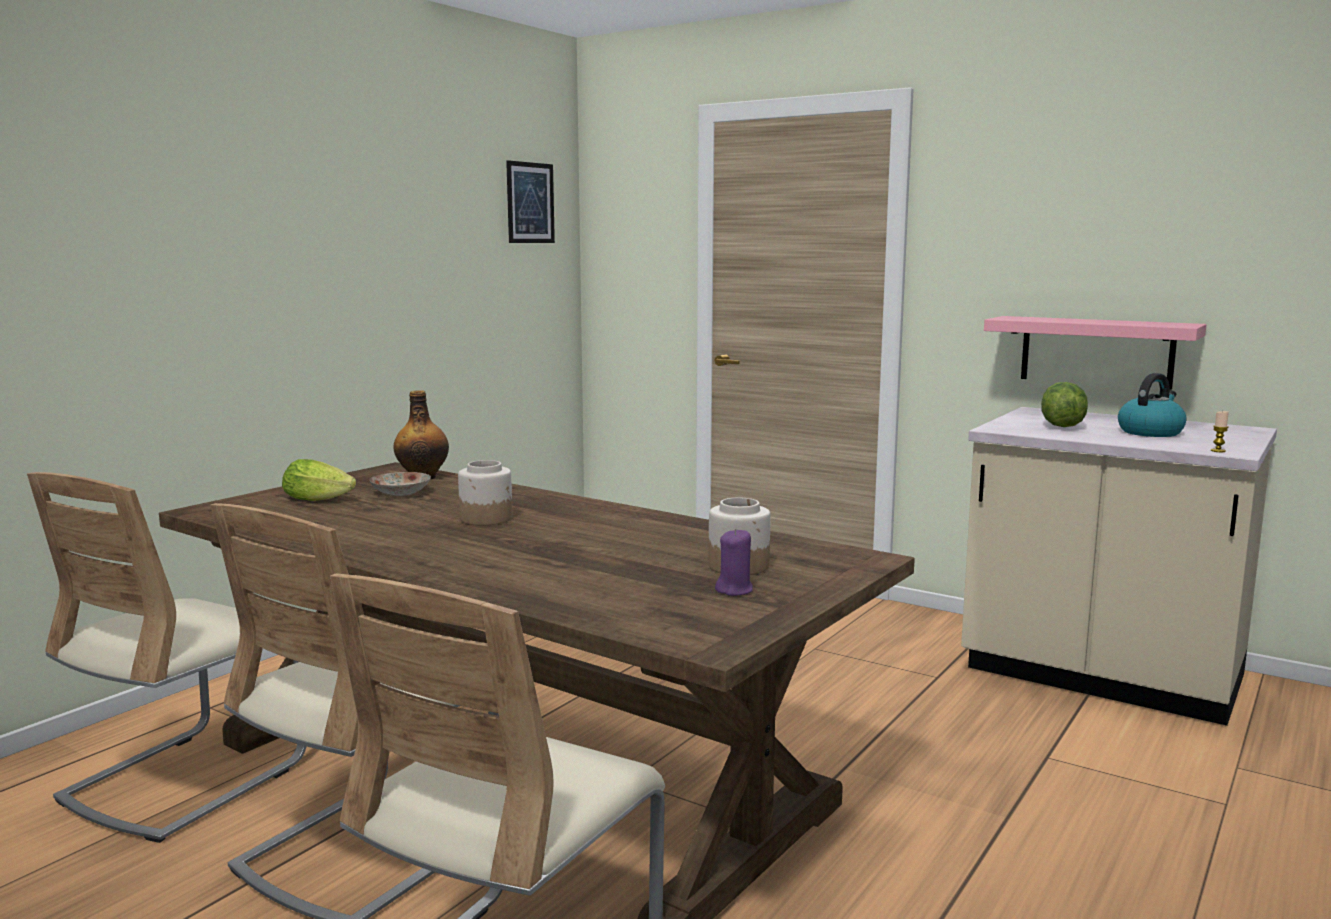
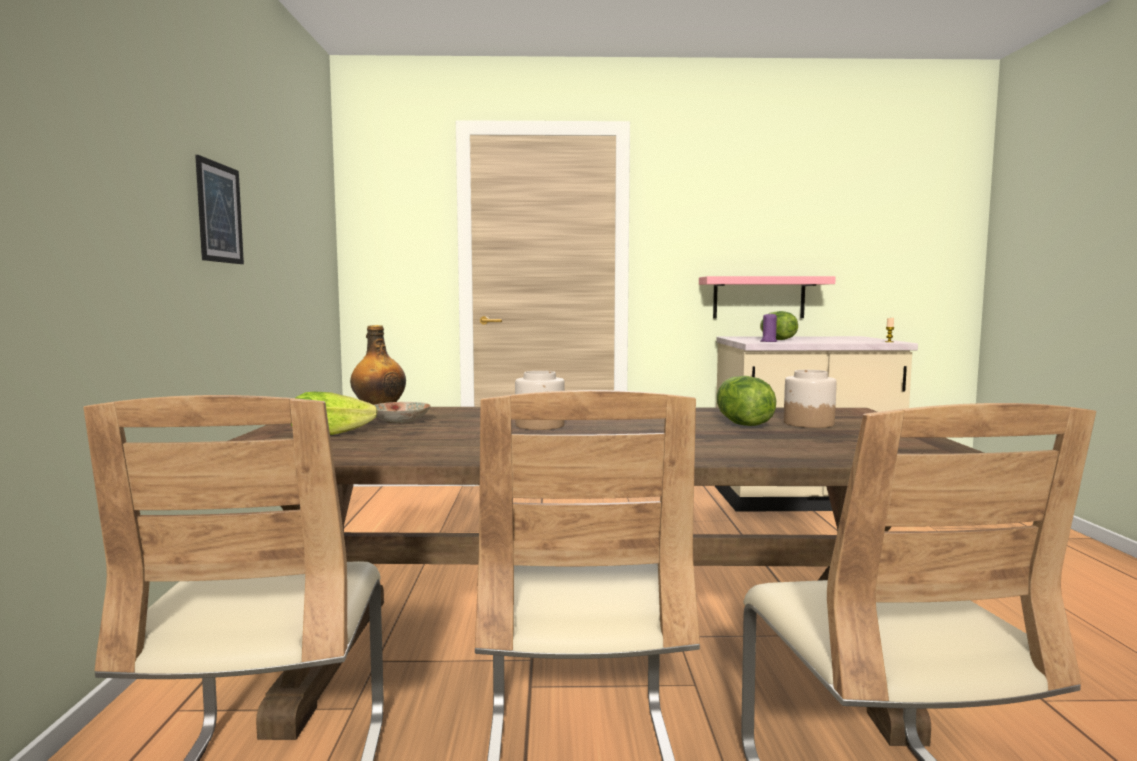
camera: 35 degrees left, 5 degrees down
(530, 203) = (315, 186): picture -> picture (219, 213)
(667, 553) = (741, 424): none -> lettuce
(734, 590) = (857, 433): purple candle -> purple candle (768, 341)
(1150, 432) = (827, 339): kettle -> none

